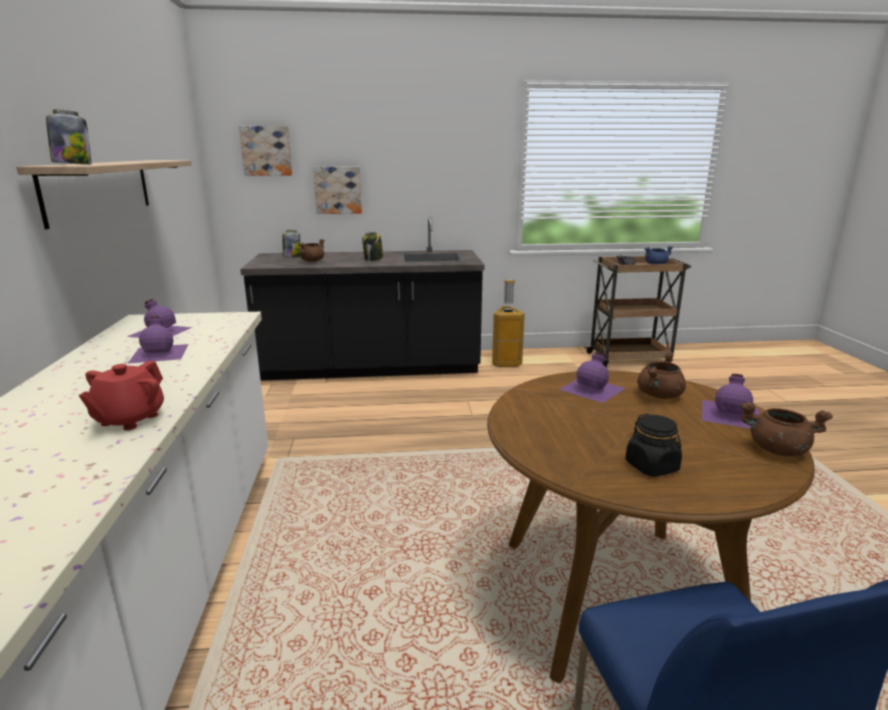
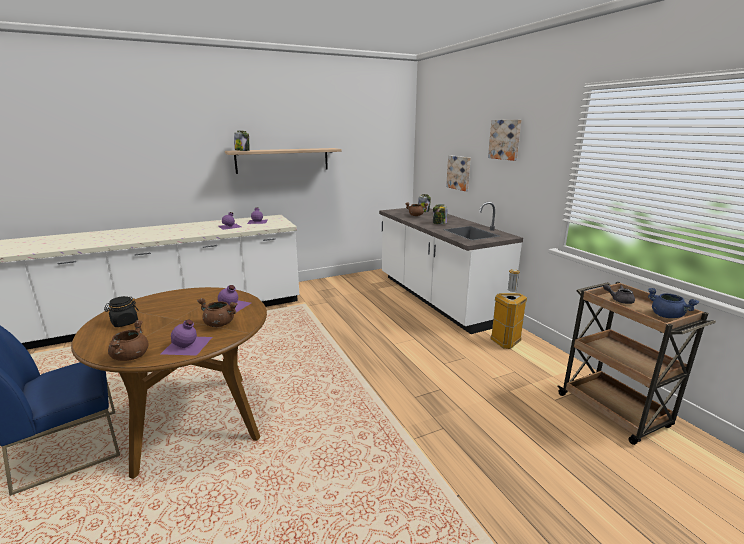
camera: 70 degrees right, 0 degrees up
(129, 419) = (162, 236): red teapot -> none
(266, 151) = (434, 143): picture -> picture (505, 139)
(371, 368) = (436, 298): black counter -> white counter

